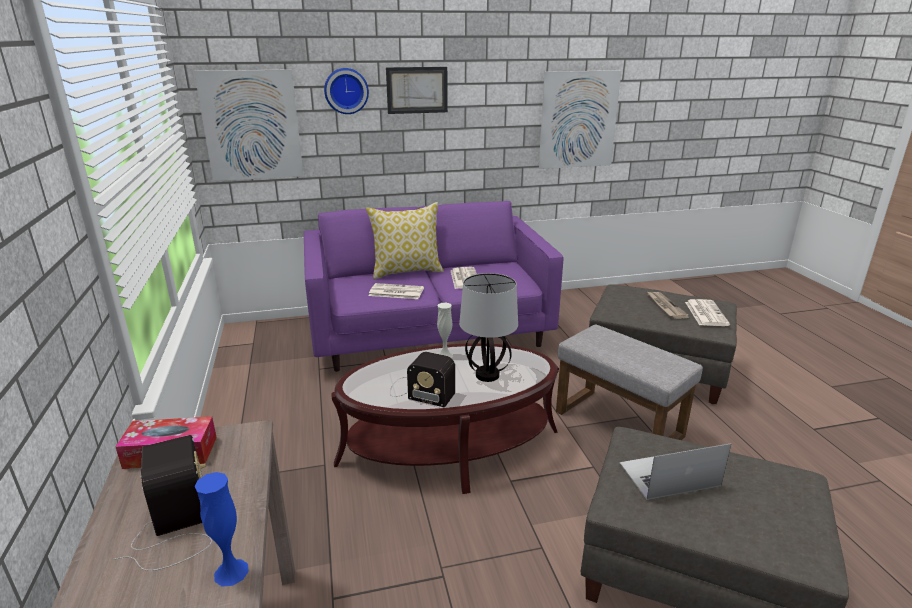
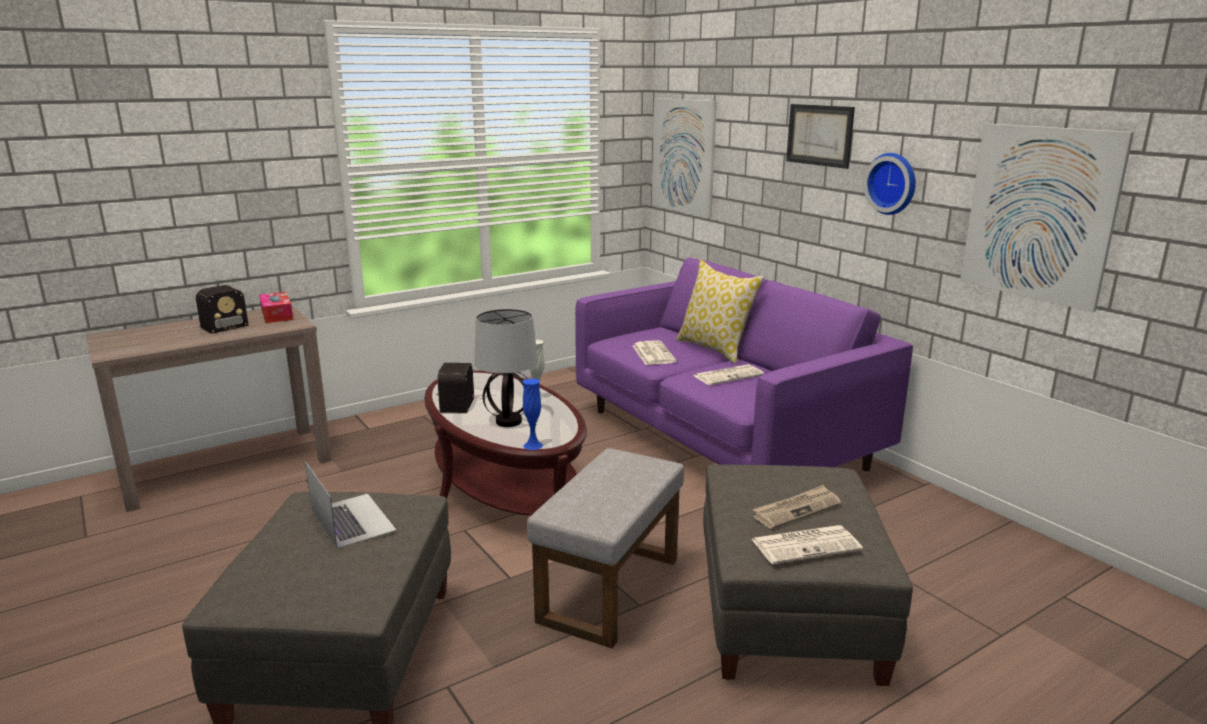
camera: 70 degrees right, 5 degrees down
(231, 572) = (168, 345): blue vase -> blue vase (533, 445)
(346, 91) = (755, 128): wall clock -> wall clock (893, 183)

